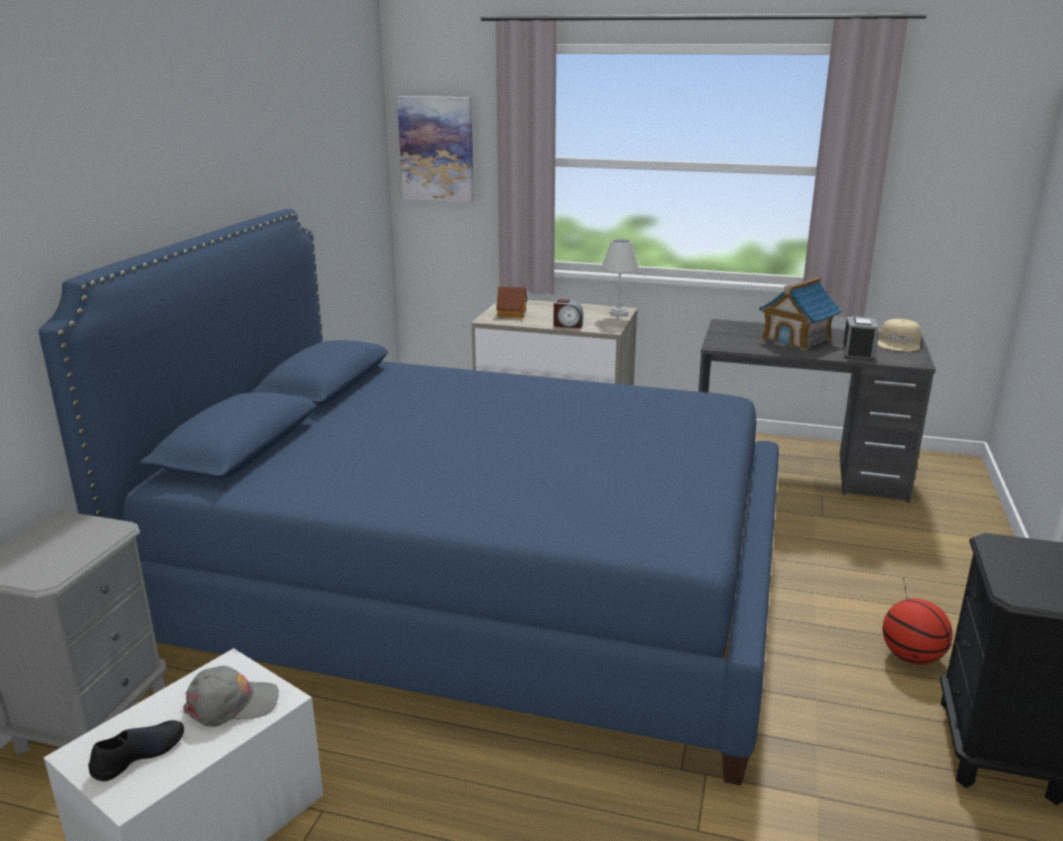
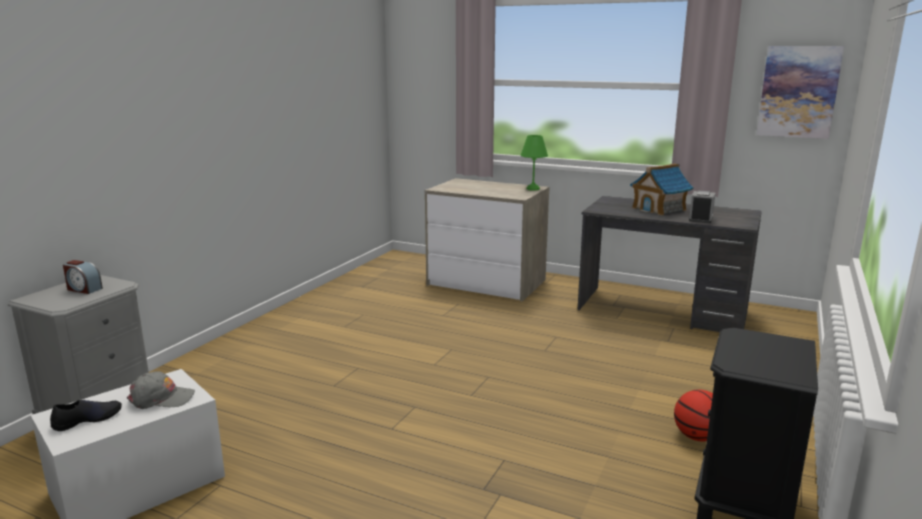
camera: 10 degrees right, 5 degrees down
(437, 149) = (418, 74): picture -> picture (798, 92)
(475, 590) = (387, 366): blue bed -> none
(512, 313) = (456, 186): toy house -> none
(567, 325) = (491, 194): alarm clock -> alarm clock (84, 289)
(618, 313) = (532, 189): white table lamp -> green table lamp
(899, 344) = (739, 214): beige cap -> none

